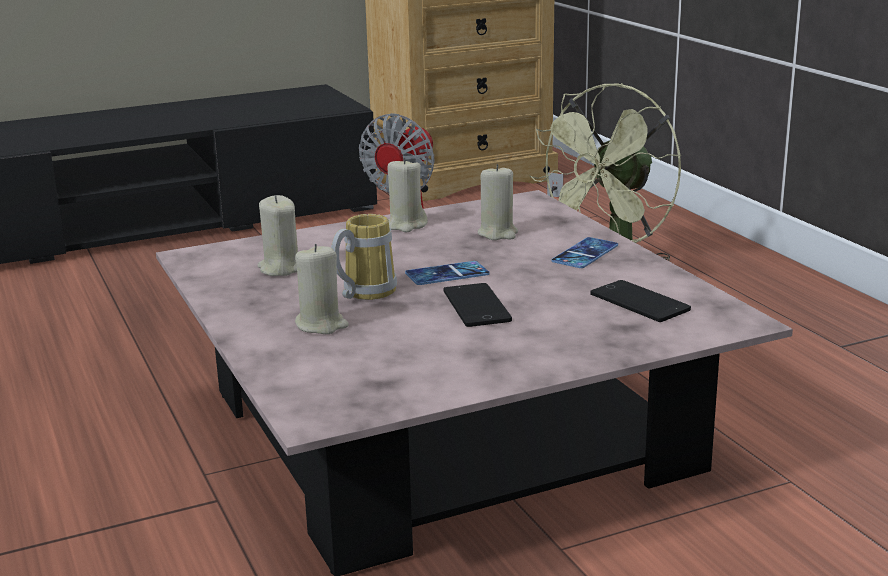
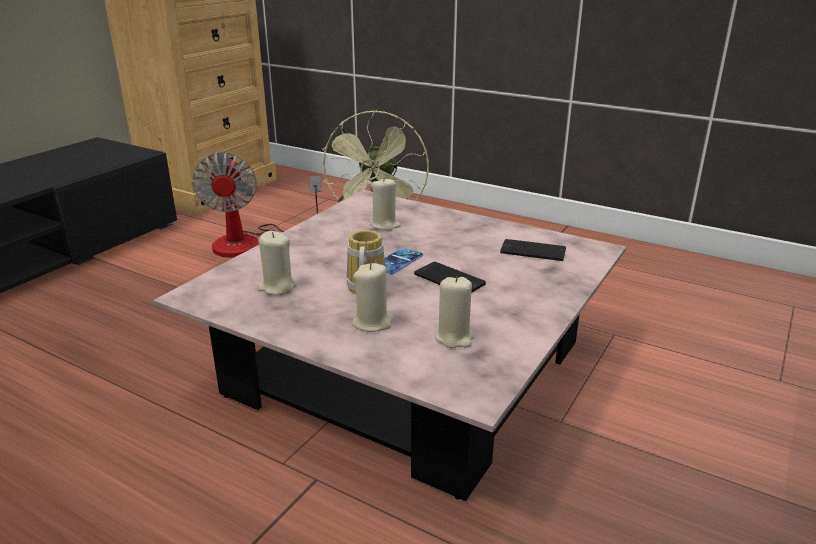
camera: 35 degrees left, 5 degrees up
(406, 225) = (317, 232): beige candle -> beige candle (454, 337)
(585, 254) = (456, 227): phone -> none

